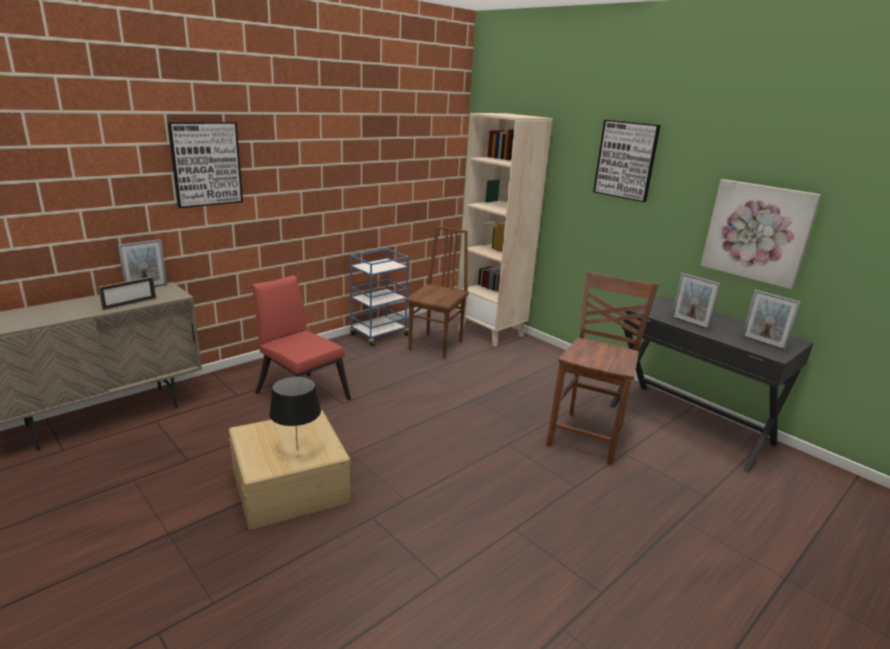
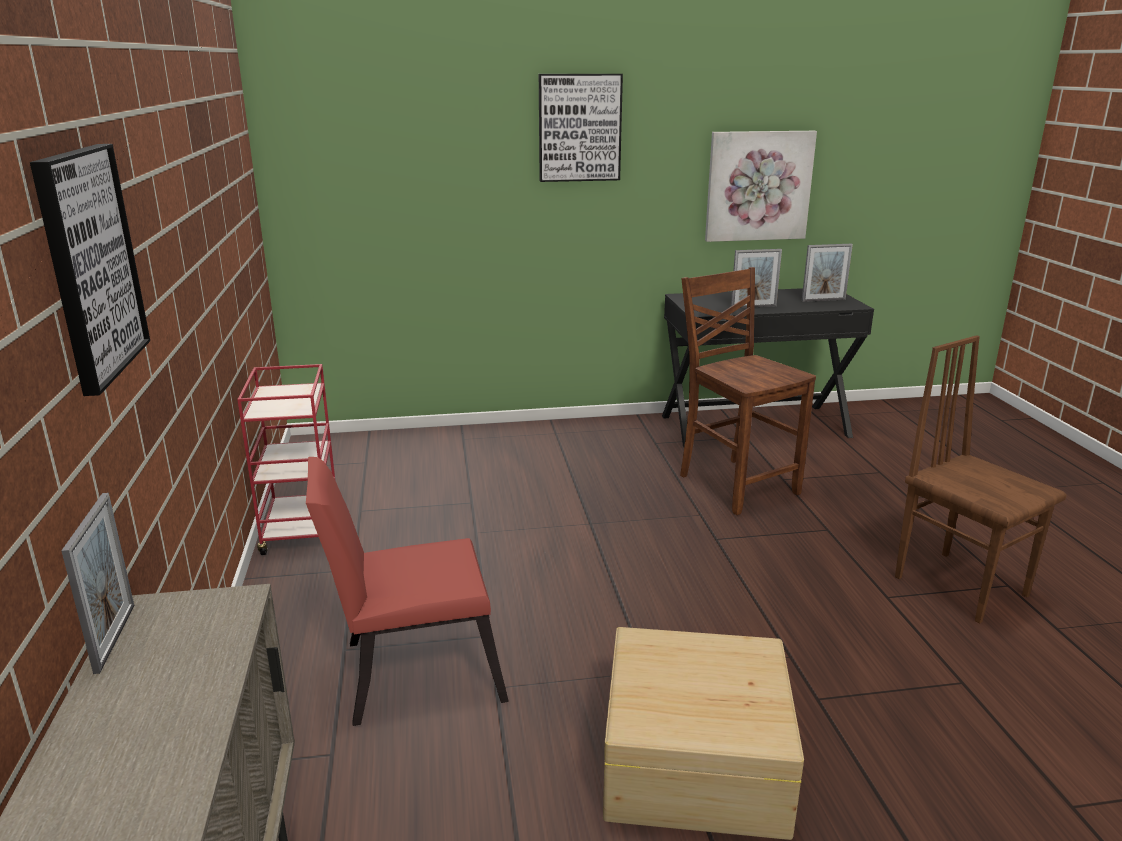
camera: 55 degrees left, 0 degrees up
(130, 304) = (207, 675): picture frame -> none
(297, 450) = (732, 680): black table lamp -> none
(379, 335) = (302, 531): blue cart -> red cart
(436, 345) = (405, 496): brown chair -> brown chair (960, 585)
(491, 333) = (422, 445): beige bookcase -> none

